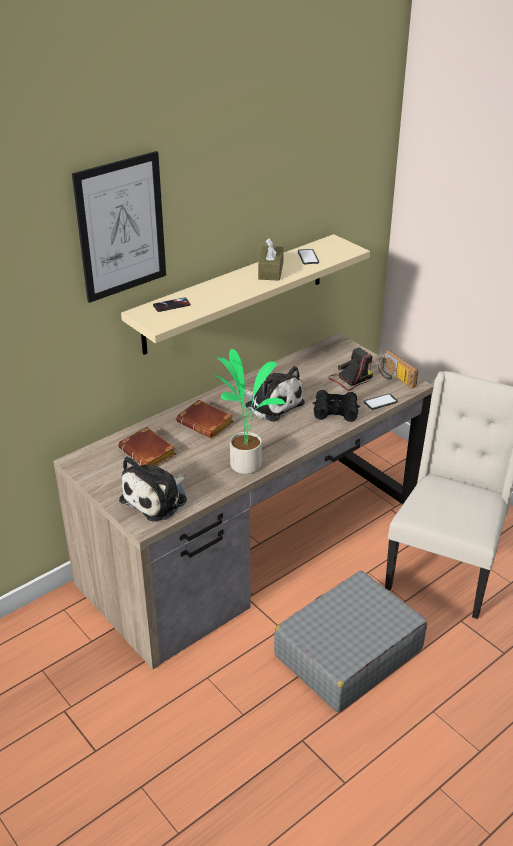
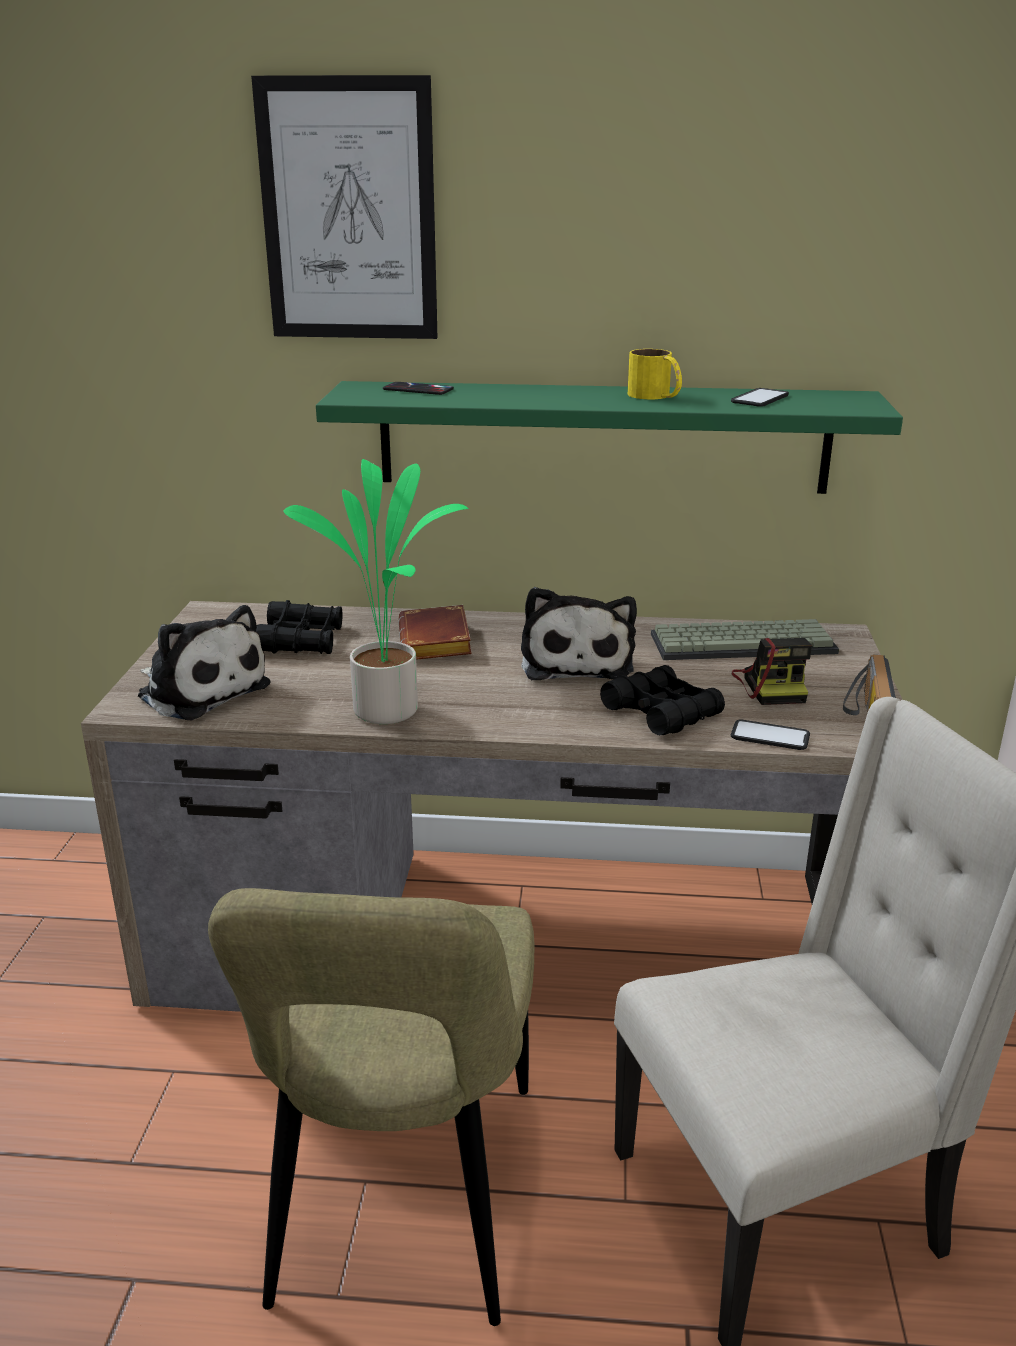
camera: 45 degrees right, 10 degrees down
(149, 452) = (301, 640): brown book -> black binoculars
(157, 499) = (201, 690): plush toy -> plush toy turned 135 degrees counterclockwise
(235, 293) = (603, 437): beige shelf -> green shelf
(270, 271) = (656, 396): brown tissue box -> yellow mug
(313, 363) = (744, 642): none -> keyboard
(347, 653) = (402, 1204): grey suitcase -> beige chair
(350, 379) = (772, 686): camera -> camera turned 75 degrees clockwise

